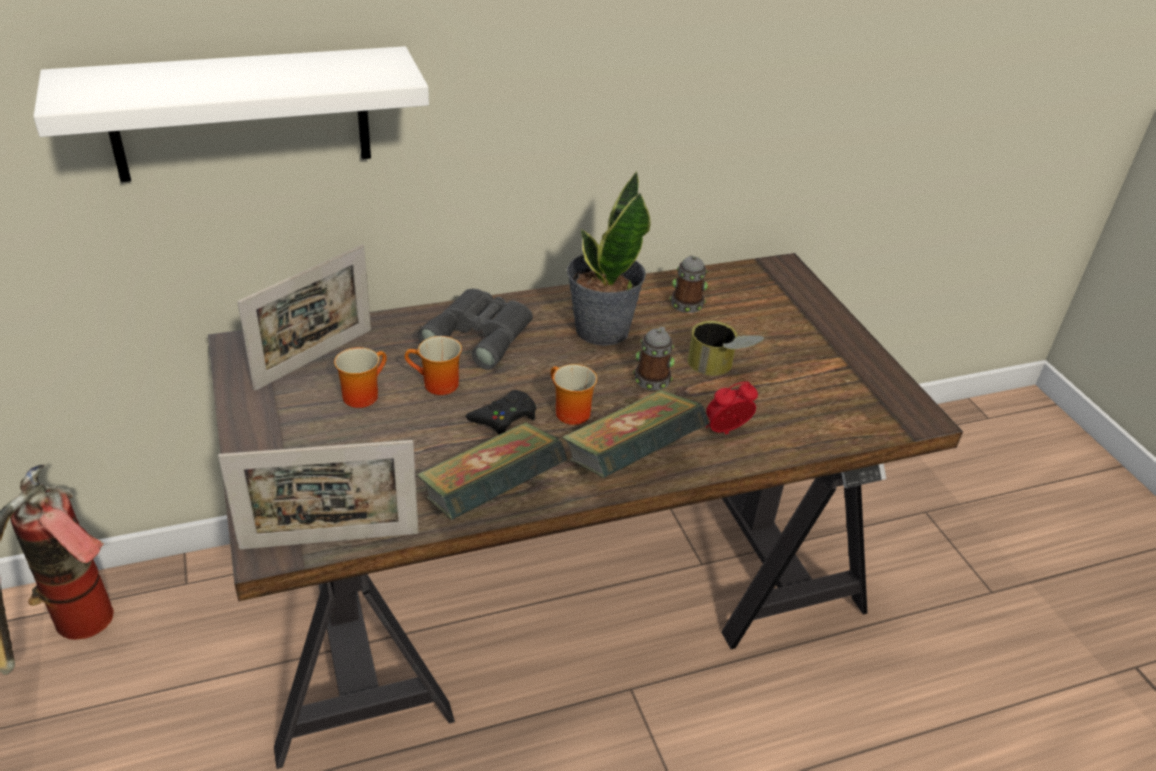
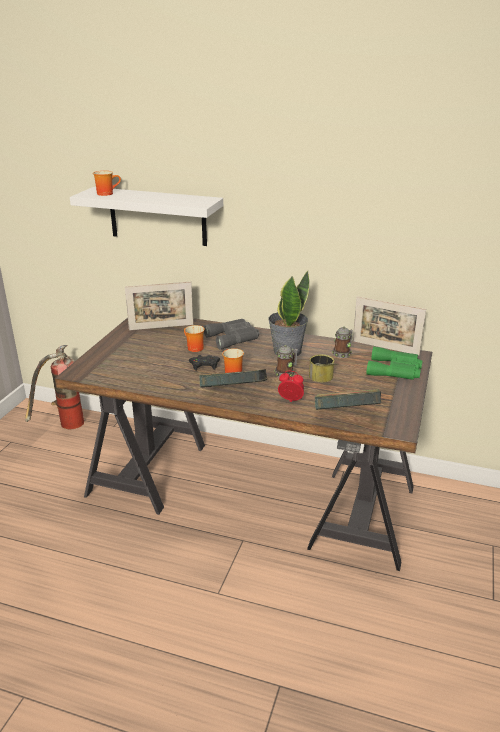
camera: 40 degrees right, 10 degrees down
(330, 540) = (96, 378): picture frame -> picture frame (385, 348)
(361, 393) = (163, 342): mug -> mug (107, 193)
(490, 499) = (164, 387): book -> book (346, 417)
(791, 307) = (395, 370): none -> green binoculars

